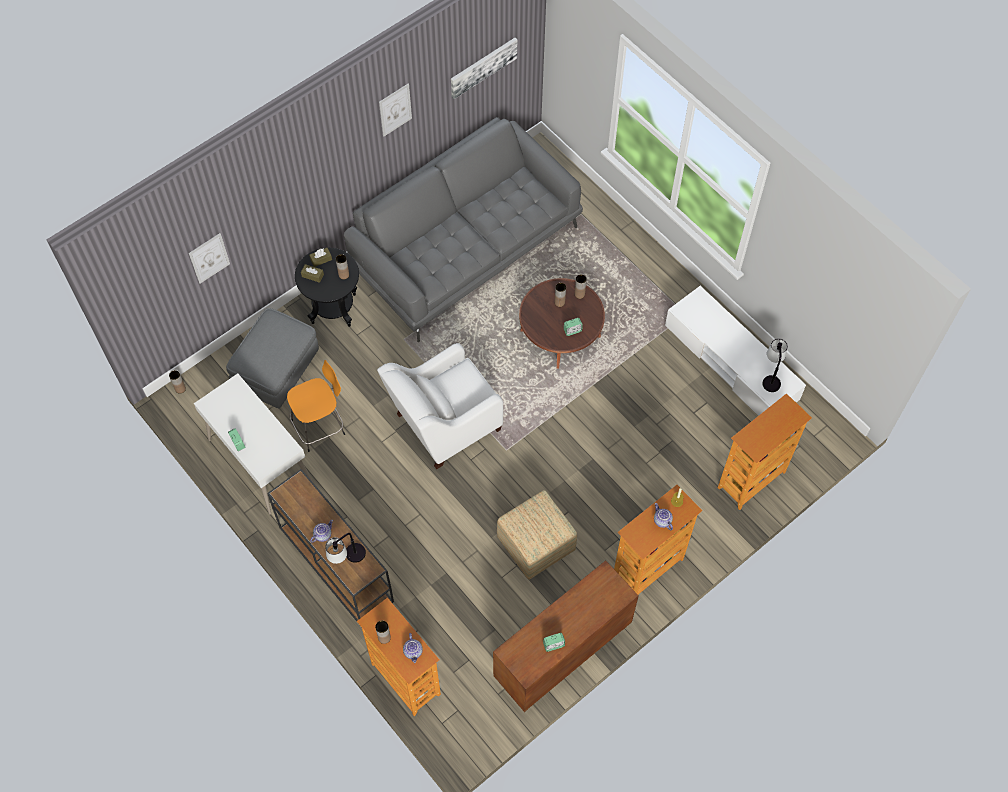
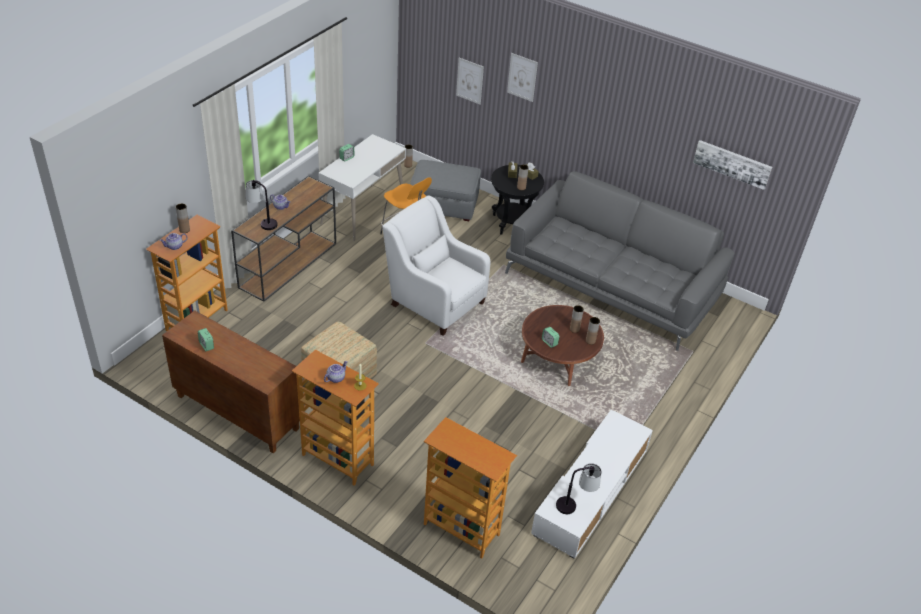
camera: 70 degrees right, 20 degrees down
(395, 110) = (643, 114): picture -> picture (522, 77)

